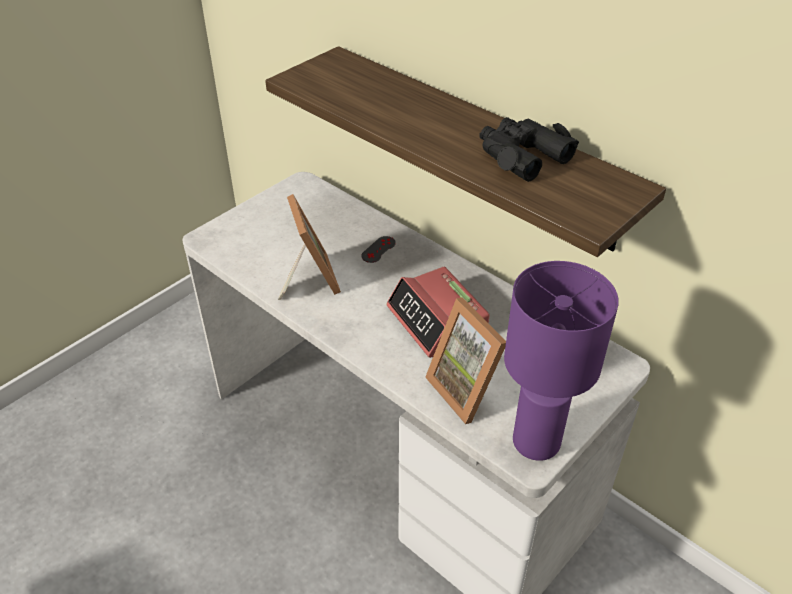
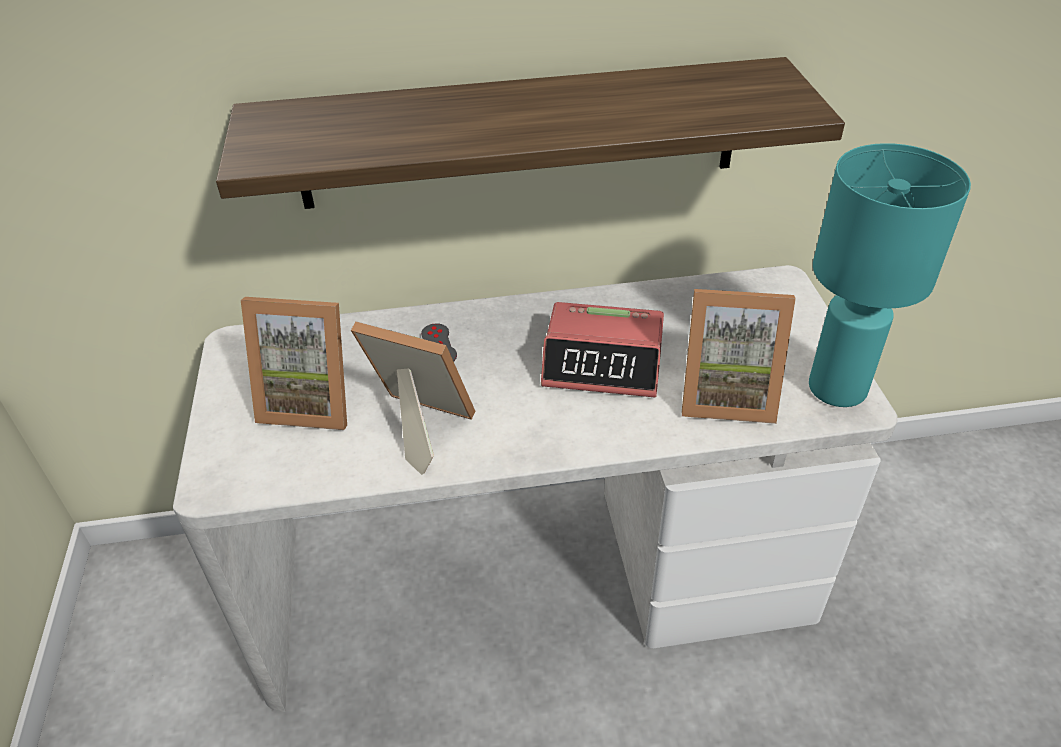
camera: 50 degrees left, 0 degrees up
(289, 232) = (311, 401): none -> picture frame
(521, 155) = (641, 95): black binoculars -> none
(534, 442) = (836, 389): purple table lamp -> turquoise table lamp

